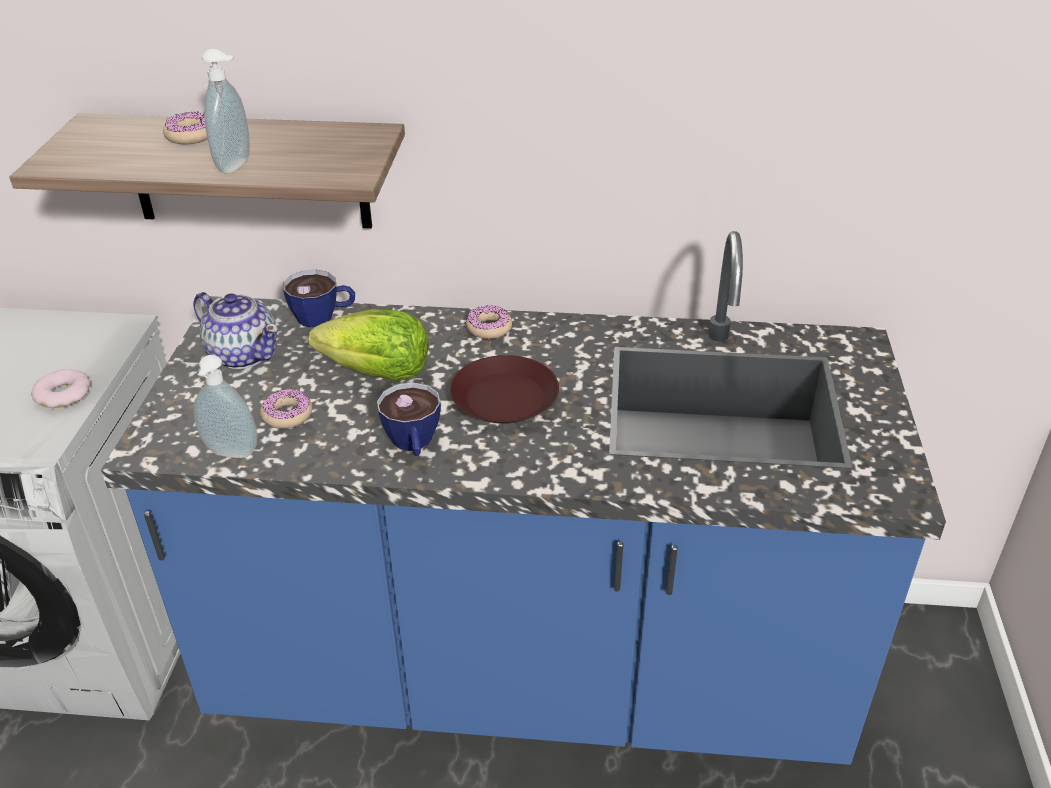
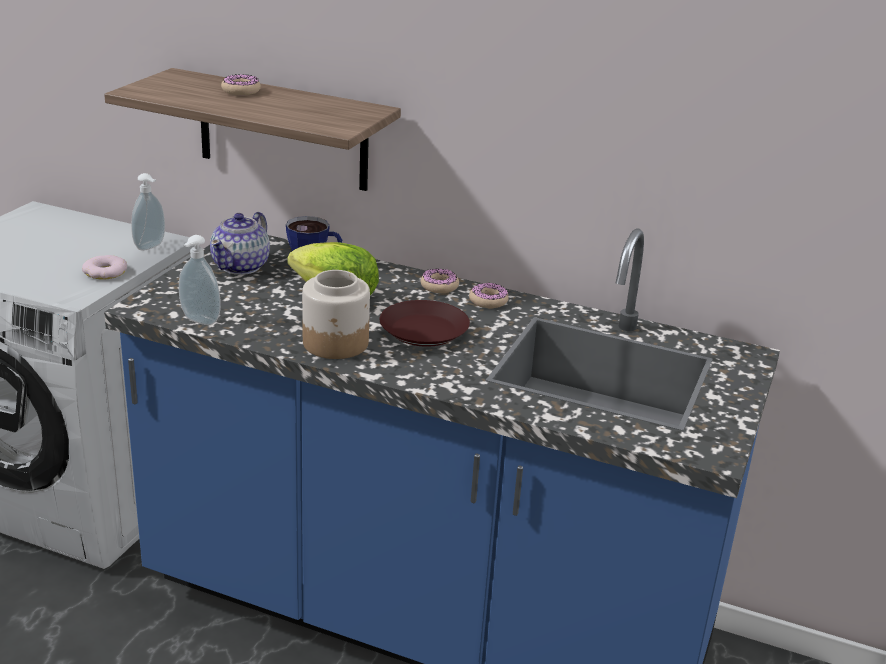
camera: 15 degrees right, 10 degrees down
(237, 165) = (261, 111): soap dispenser -> soap dispenser (151, 247)
(243, 354) = (241, 266): teapot -> teapot turned 60 degrees clockwise
(287, 415) = (253, 307): donut -> donut (488, 301)
(413, 445) = (336, 343): cup -> jar

